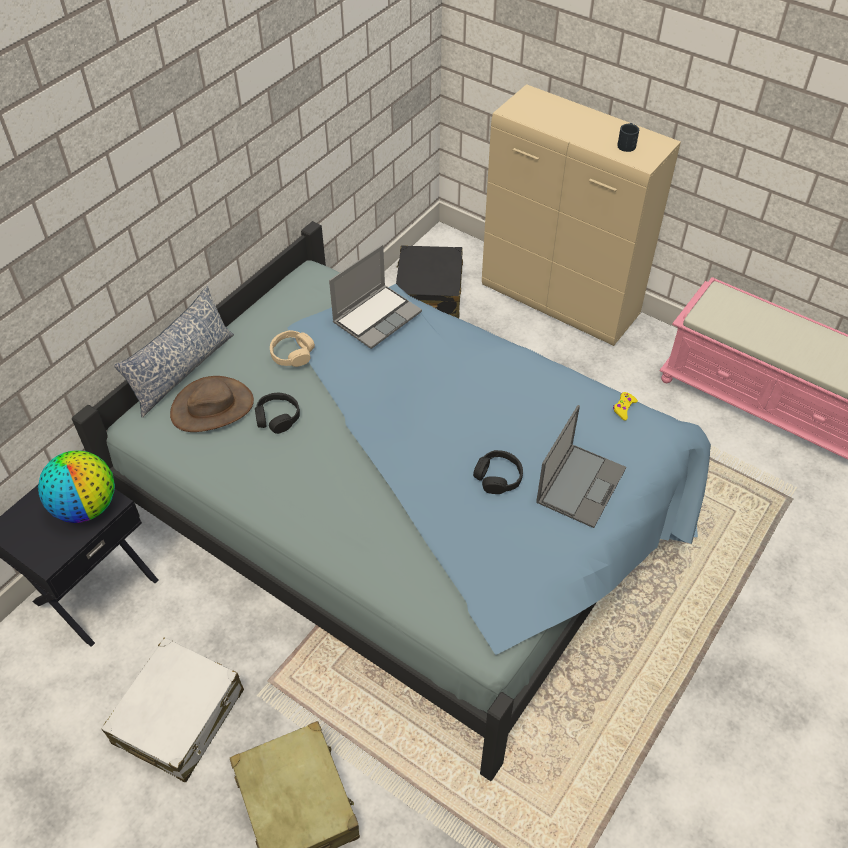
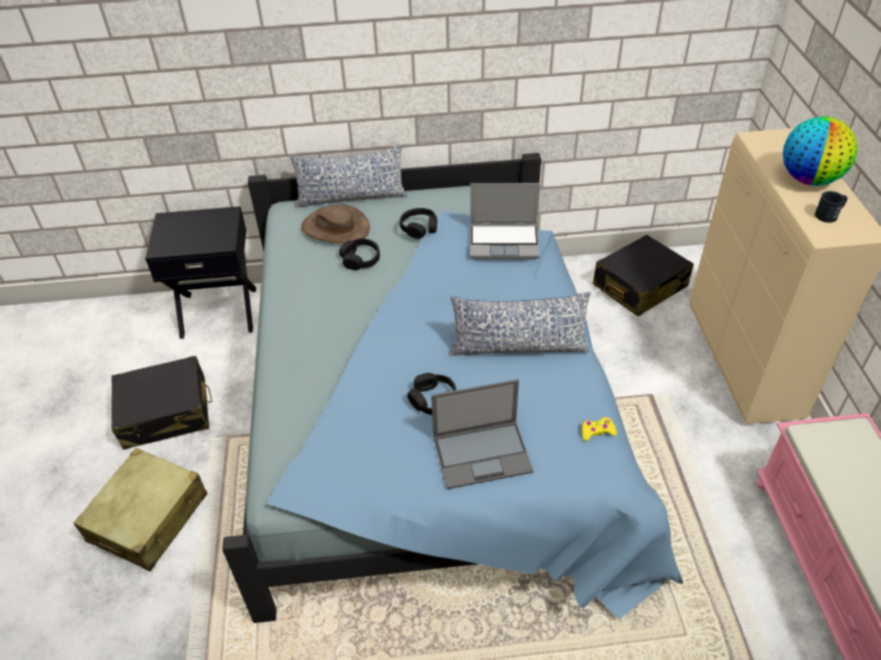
camera: 50 degrees right, 5 degrees down
(86, 506) = (212, 236): globe -> globe (809, 179)
(180, 717) = (166, 413): white suitcase -> black suitcase
(292, 354) = (419, 228): beige headphones -> black headphones
(498, 391) = (518, 346): none -> pillow

